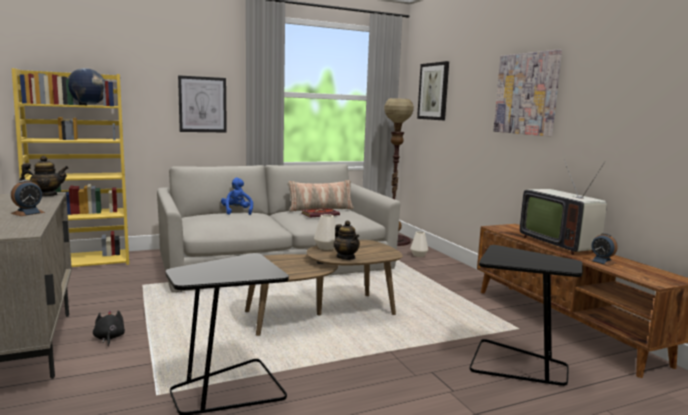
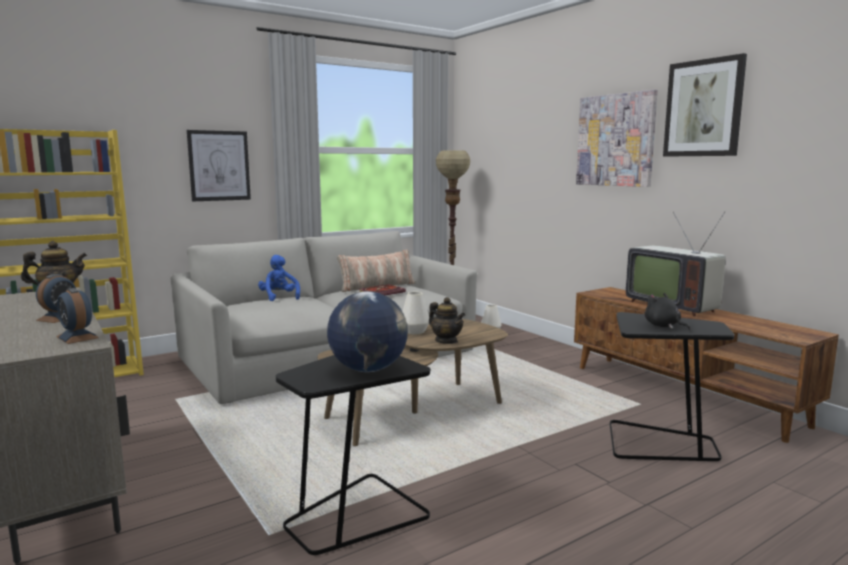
camera: 10 degrees left, 0 degrees up
(88, 105) = (73, 171): globe -> globe (368, 369)
(109, 338) = (167, 471): black plush toy -> black plush toy (663, 326)
(433, 91) = (493, 141): picture -> picture (703, 108)
(602, 261) = (729, 321): alarm clock -> alarm clock (77, 337)

